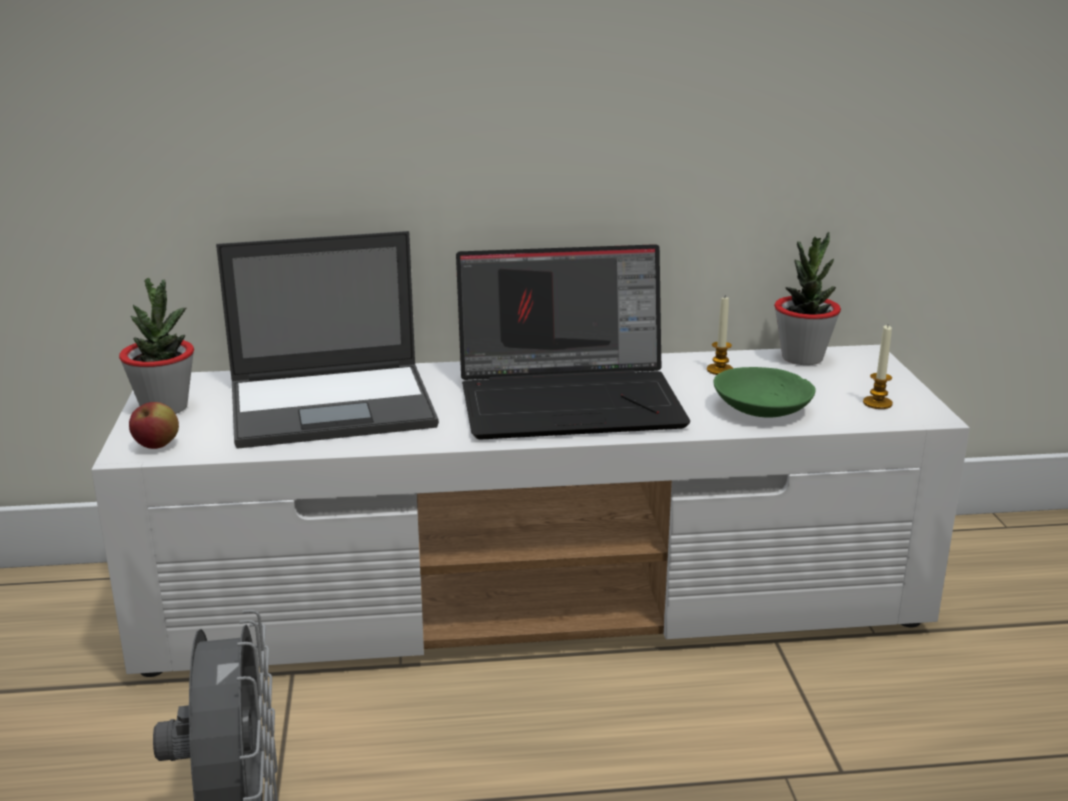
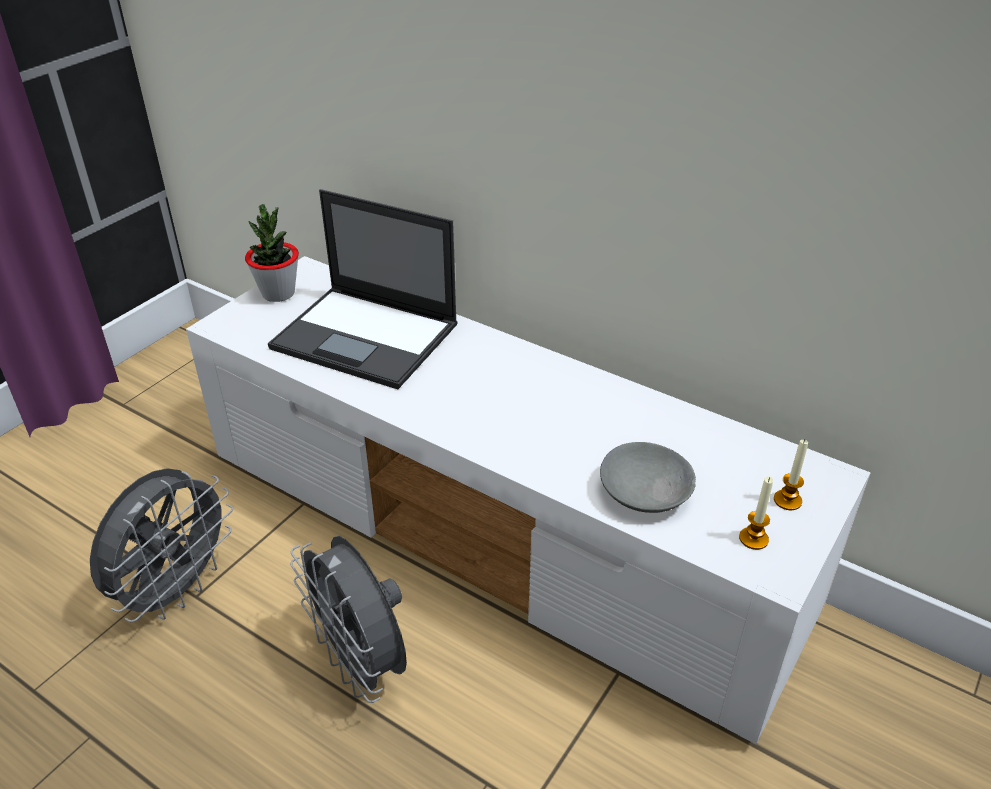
camera: 40 degrees right, 15 degrees up
(157, 446) = (235, 326): apple -> none
(548, 762) = (361, 664): none -> grey fan
(572, 400) = (518, 408): laptop -> none
(720, 370) = (674, 432): candle -> candle (787, 500)
(763, 409) = (646, 492): green bowl -> grey bowl
(802, 358) = (766, 453): potted plant -> none

